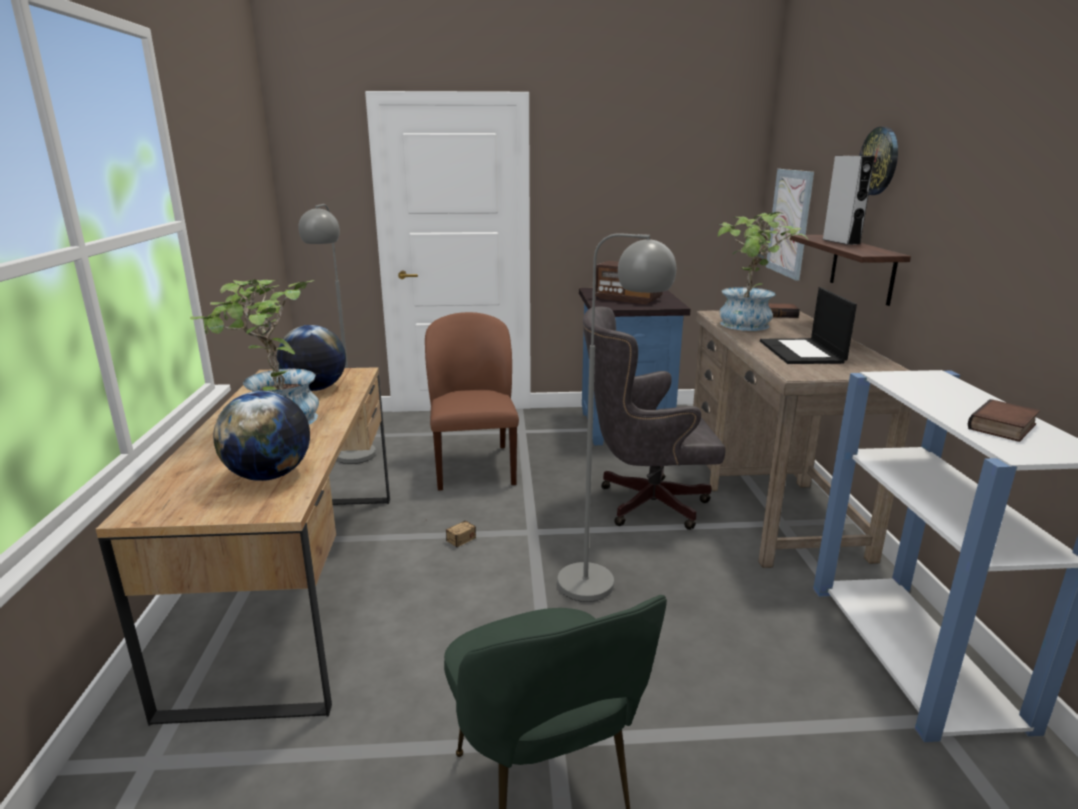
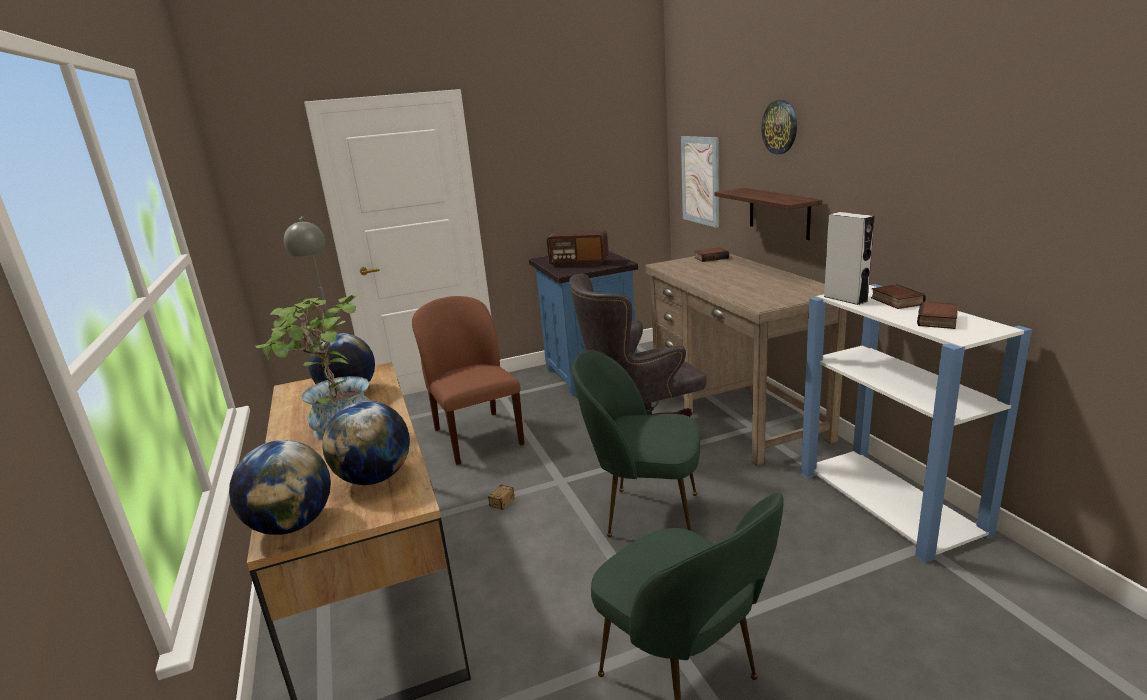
camera: 15 degrees left, 0 degrees up
(162, 503) = (292, 525): none -> globe
(602, 590) = (644, 514): grey floor lamp -> green chair
(748, 326) = (696, 272): potted plant -> none
(802, 352) = (753, 286): laptop -> none
(841, 241) = (759, 193): grey speaker -> grey speaker (845, 299)
(961, 394) = (895, 301): none -> book

